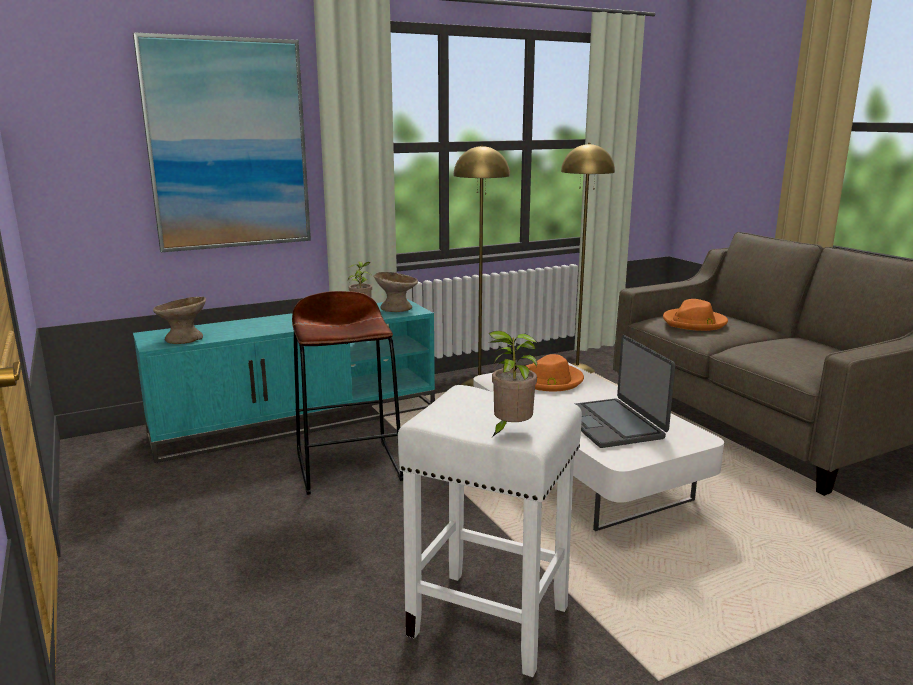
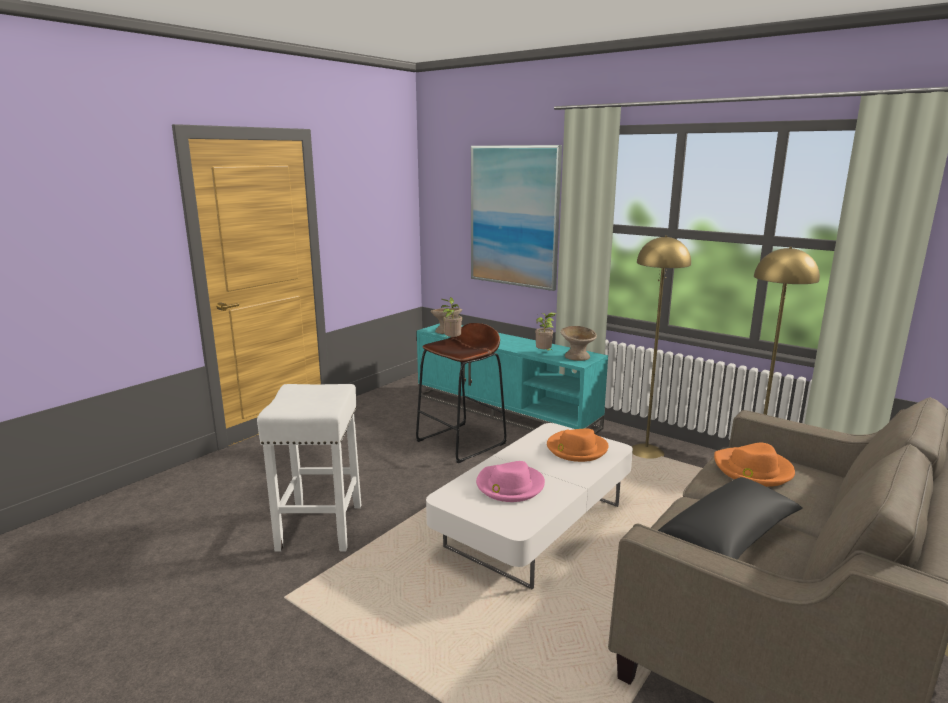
camera: 65 degrees right, 0 degrees up
(510, 430) = (285, 404): potted plant -> potted plant (452, 341)
(611, 424) = (509, 486): laptop -> pink hat
(804, 353) = (730, 540): none -> black pillow

